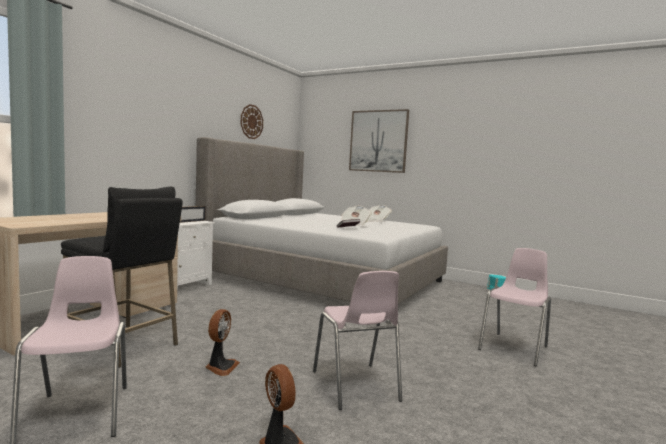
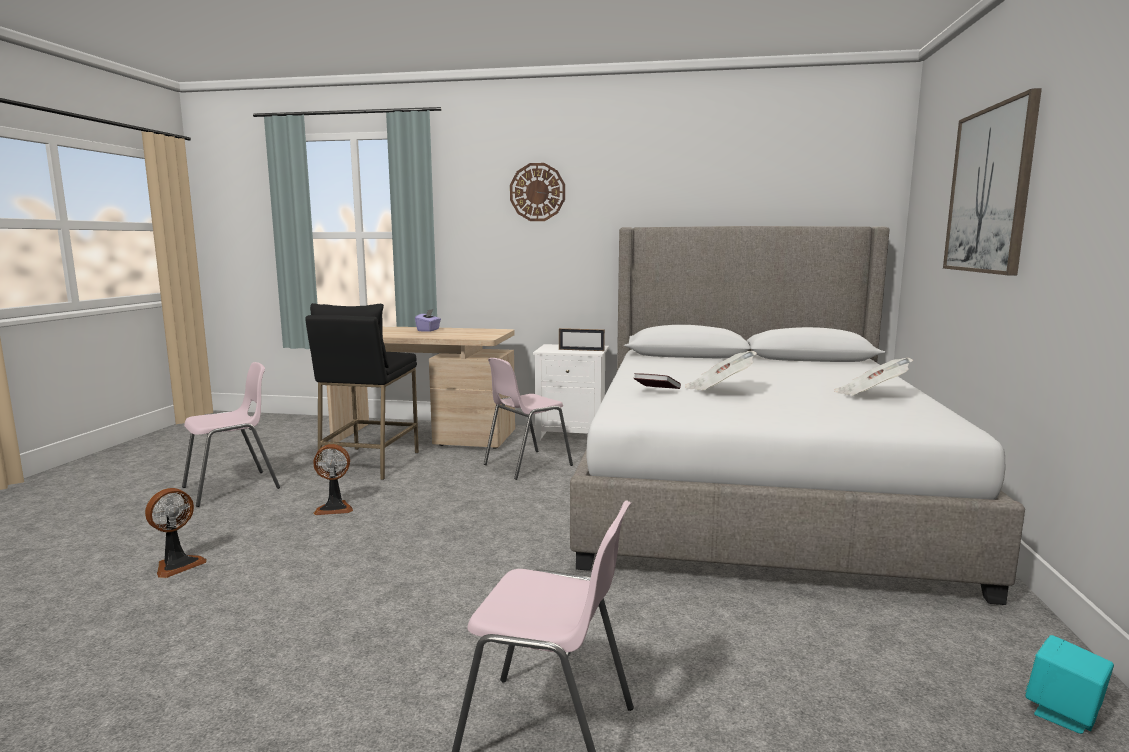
camera: 70 degrees right, 5 degrees up
(84, 215) = (428, 330): none -> purple tissue box
(251, 122) = (752, 186): wall clock -> wall clock (537, 192)
(355, 386) = (305, 582): pink chair -> pink chair (526, 465)

